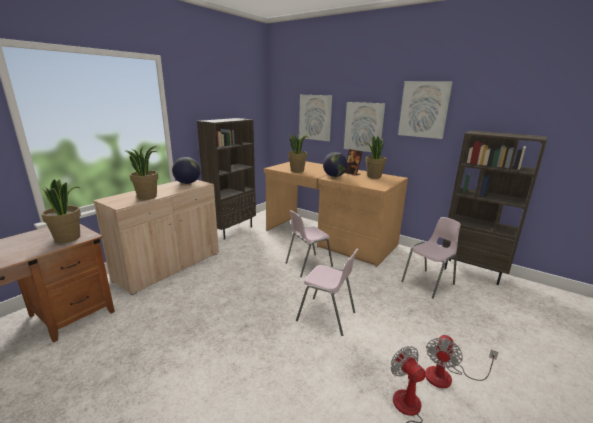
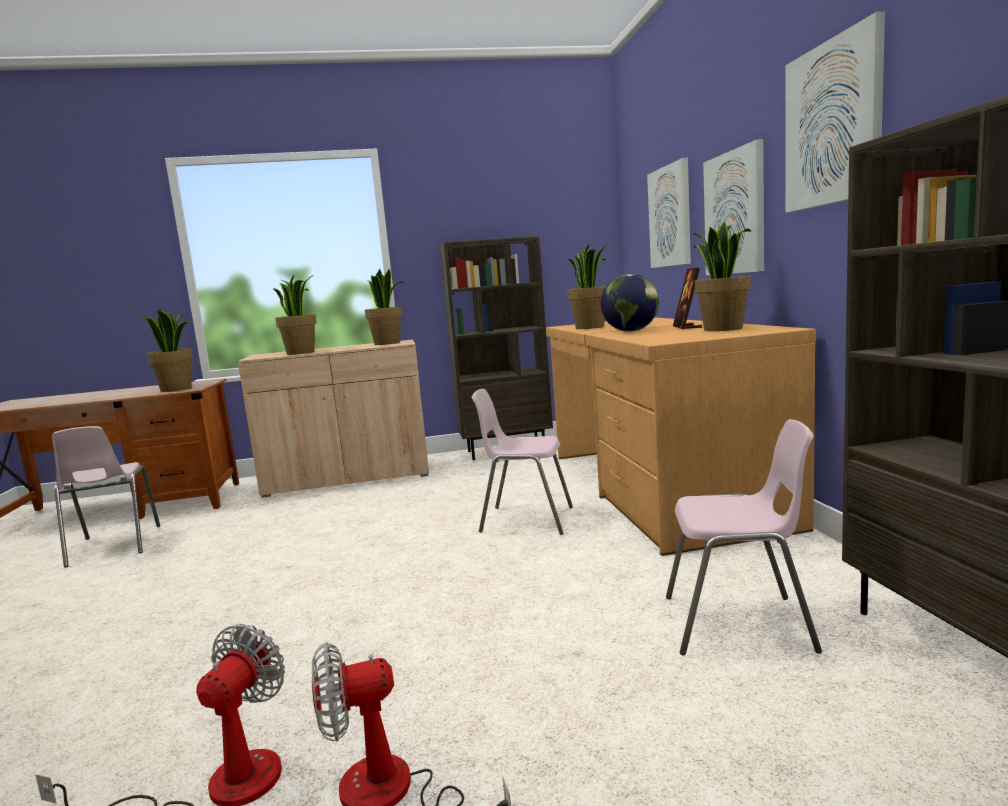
camera: 45 degrees right, 10 degrees down
(187, 183) = (387, 343): globe -> potted plant
(327, 316) = (403, 597): pink chair -> pink chair (113, 546)

